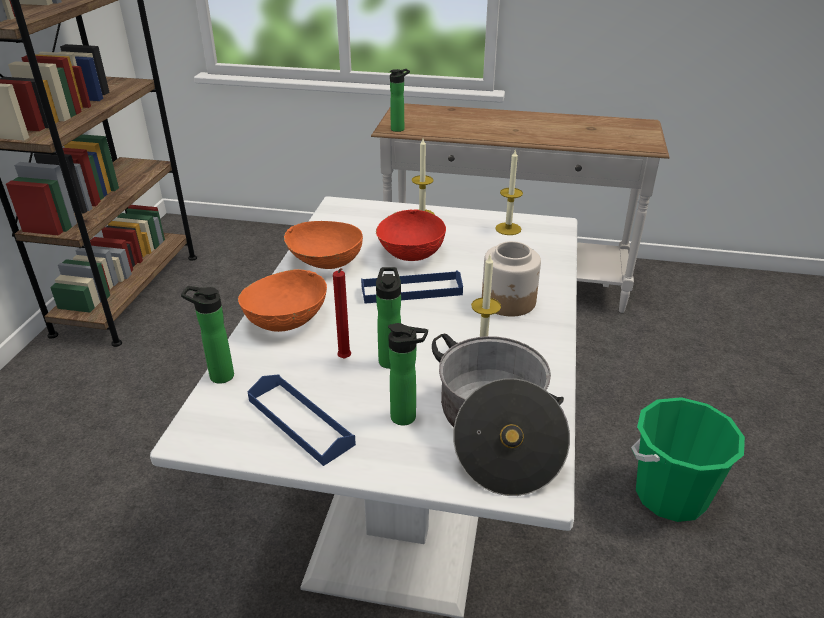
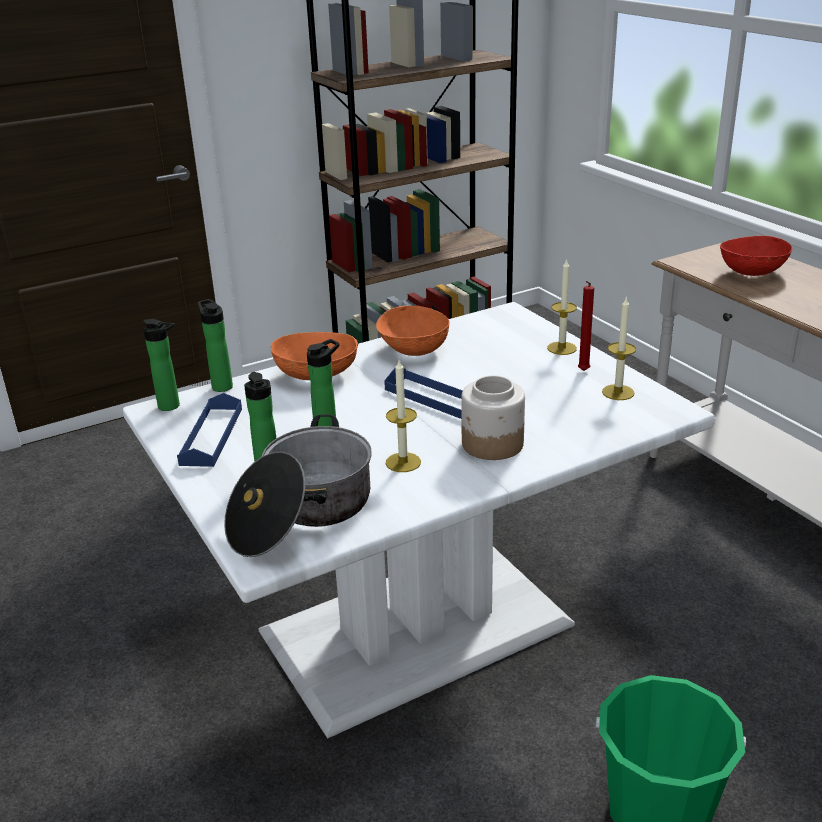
camera: 50 degrees right, 5 degrees down
(345, 360) = (302, 417): red candle -> red candle (582, 371)
(399, 129) = (687, 265): bottle -> bottle (172, 406)
(410, 253) = (490, 372): red bowl -> red bowl (752, 272)

